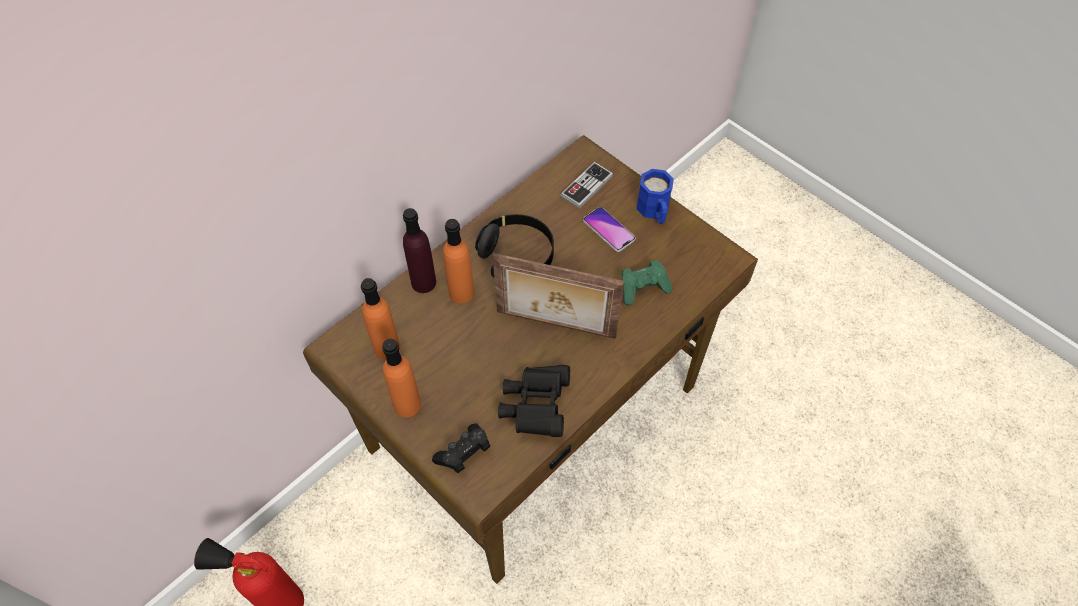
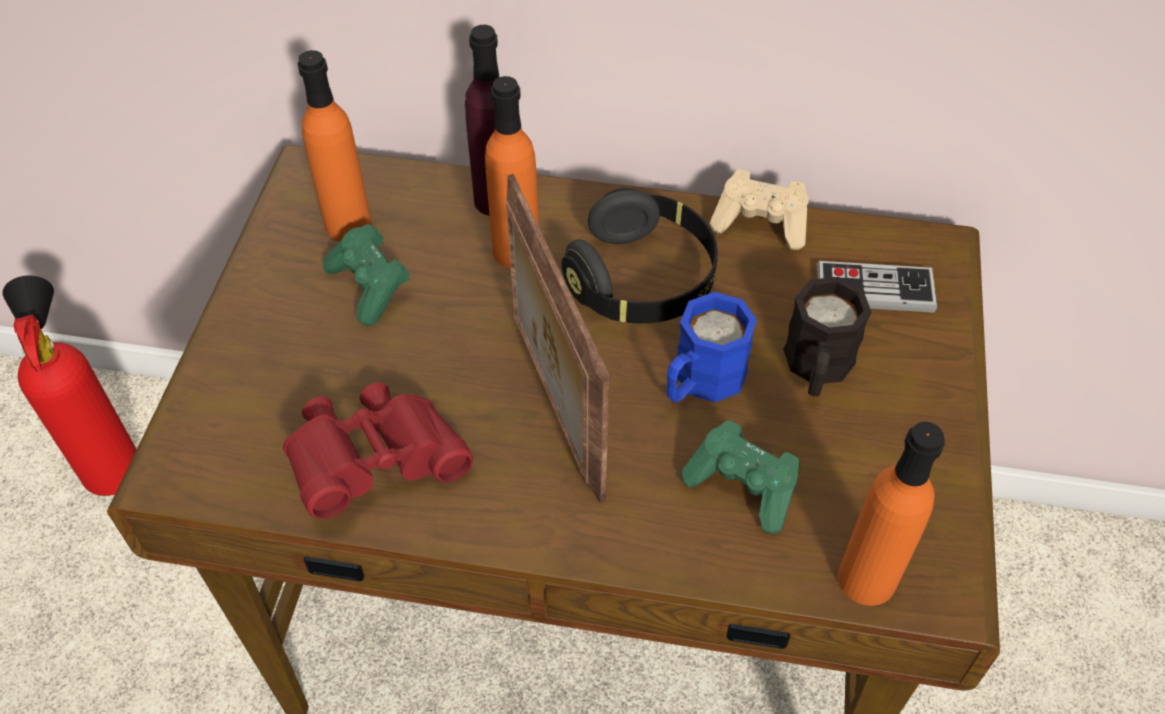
camera: 55 degrees right, 5 degrees down
(407, 404) = (268, 301): orange bottle -> orange bottle (867, 579)
(434, 359) = (370, 287): none -> green game controller
(464, 453) = (225, 417): black game controller -> none
(522, 199) = (761, 224): none -> beige game controller
(535, 406) = (376, 463): black binoculars -> red binoculars
(608, 230) = (817, 369): phone -> black mug
(654, 211) = (925, 413): blue mug -> blue mug (700, 382)

